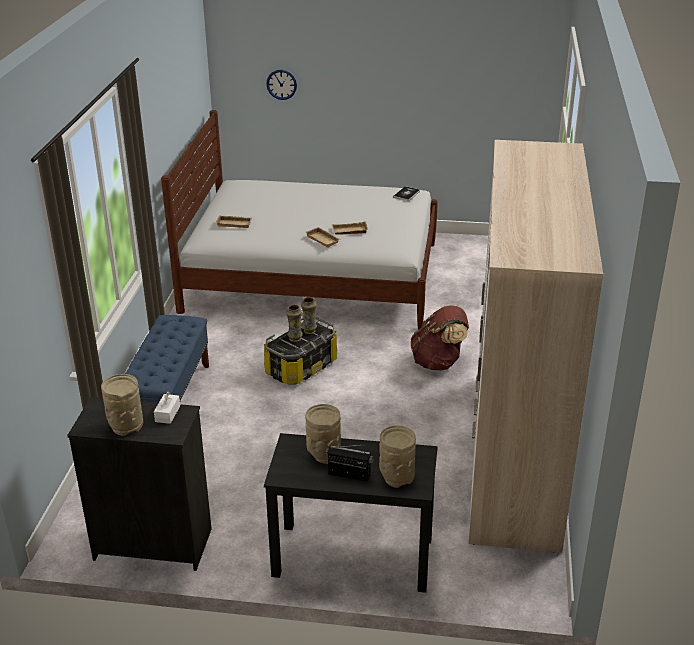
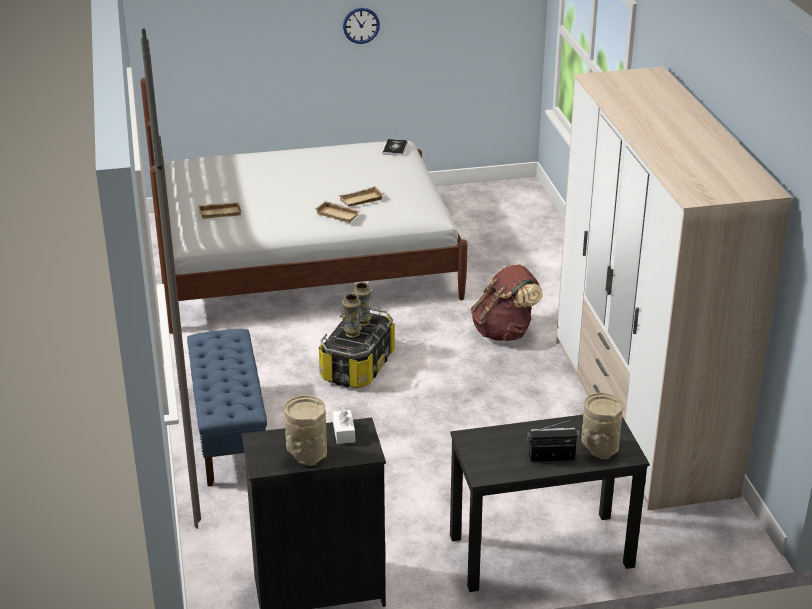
camera: 20 degrees left, 0 degrees up
(281, 84) = (220, 36): wall clock -> wall clock (361, 25)
(323, 453) = (510, 441): beige vase -> none

